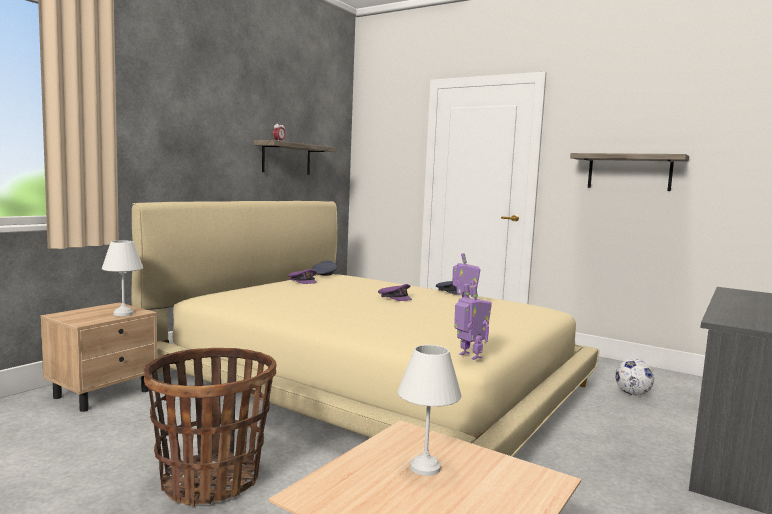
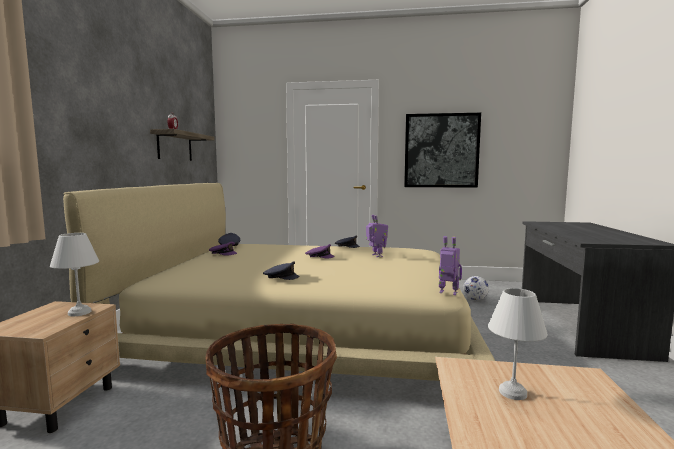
camera: 25 degrees left, 0 degrees up
(316, 311) = (281, 277): none -> grey cap
(629, 172) = (441, 150): shelf -> picture

